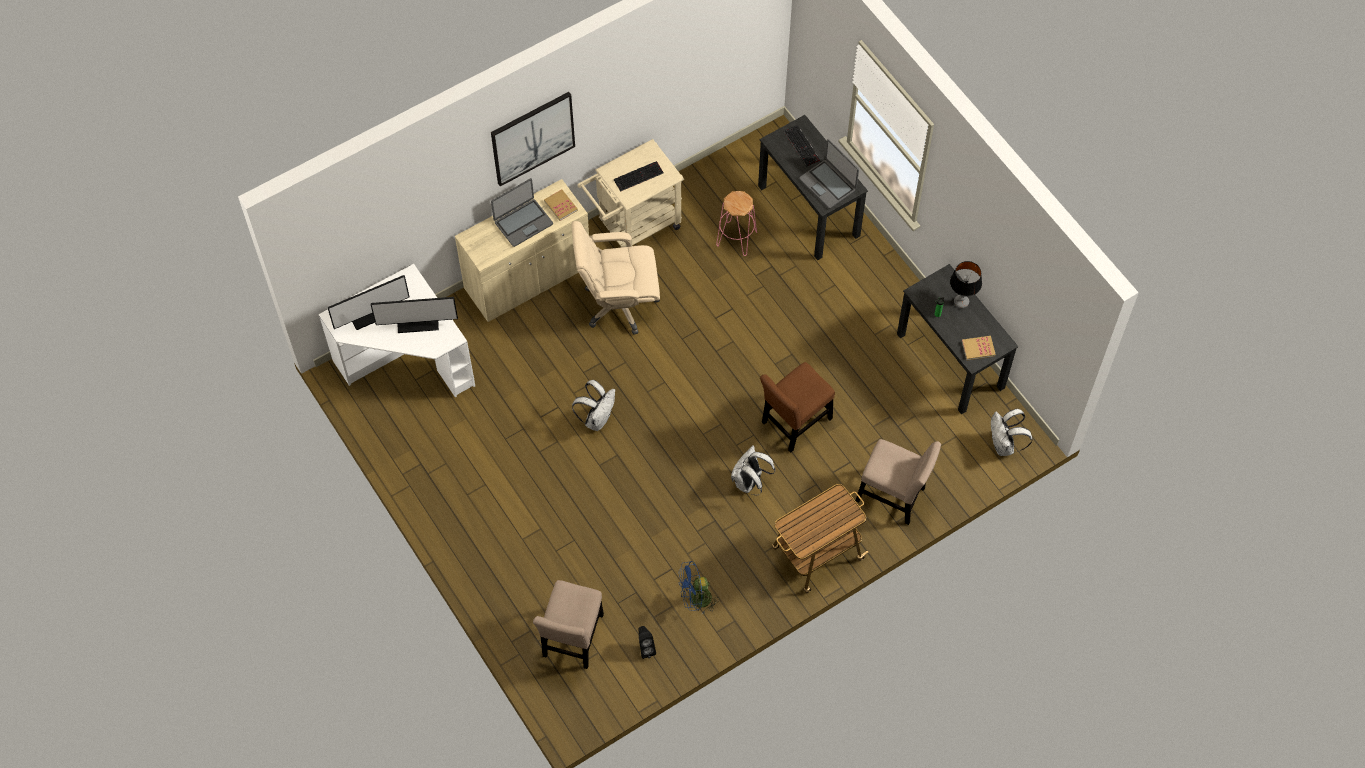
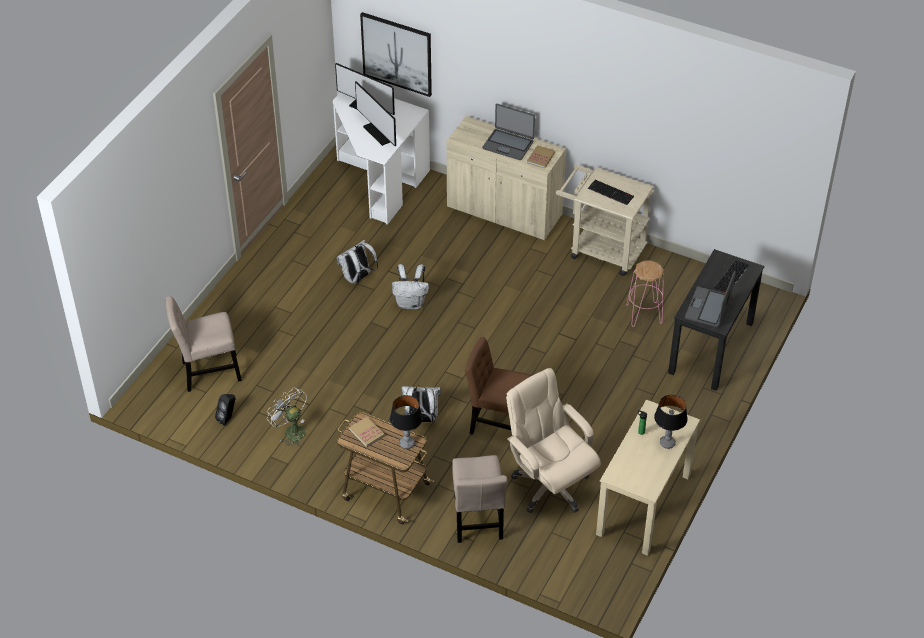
camera: 60 degrees right, 15 degrees down
(532, 138) = (547, 77): picture -> picture (397, 53)
(618, 304) = (523, 271): beige office chair -> beige office chair (549, 485)
(695, 599) = (291, 431): blue fan -> white fan
(836, 501) = (407, 443): none -> table lamp
(950, 361) = (643, 505): black desk -> beige desk
(978, 348) = (629, 474): book -> book (367, 433)
(1004, 445) = (588, 579): white backpack -> white backpack (357, 278)

